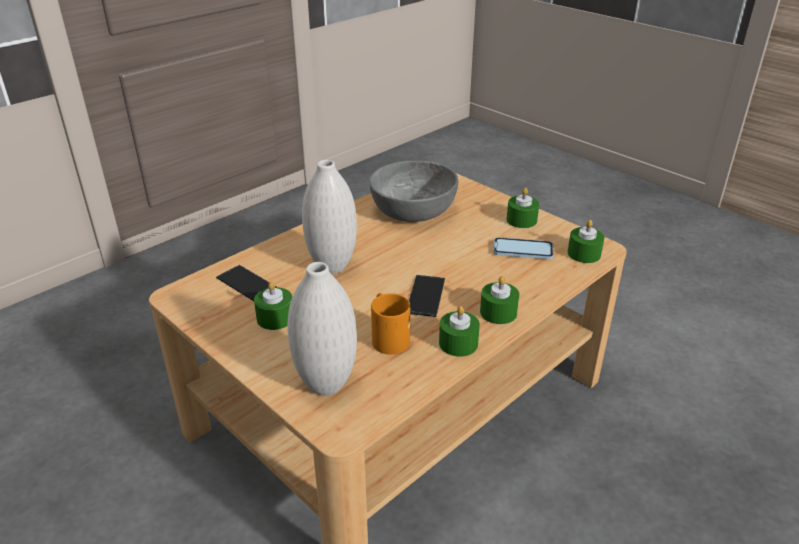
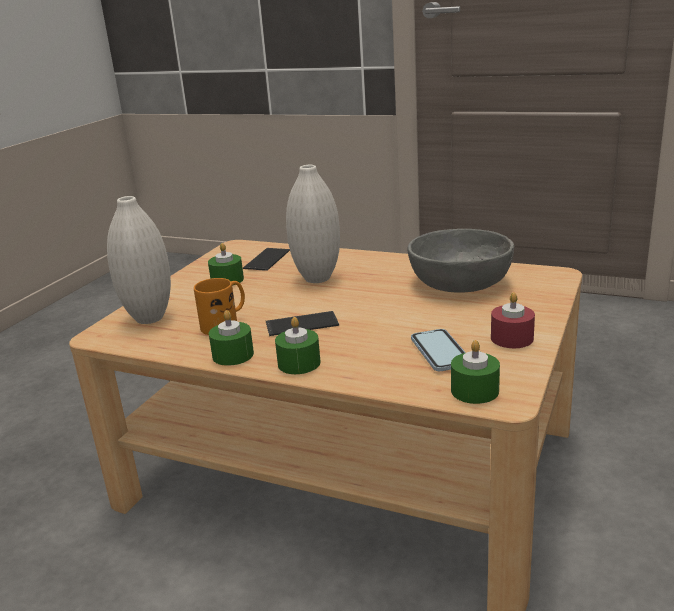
camera: 70 degrees right, 10 degrees down
(521, 220) = (512, 338): green candle -> red candle

